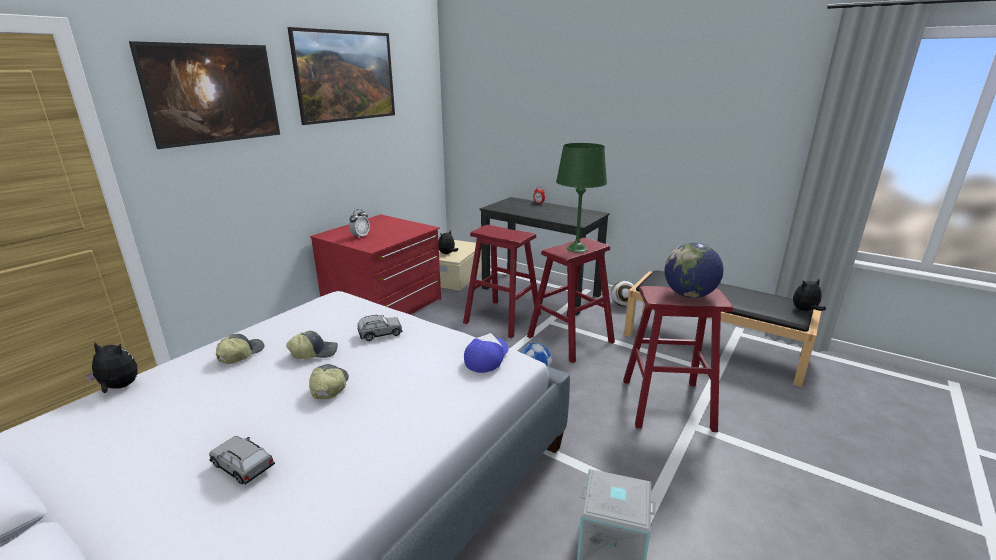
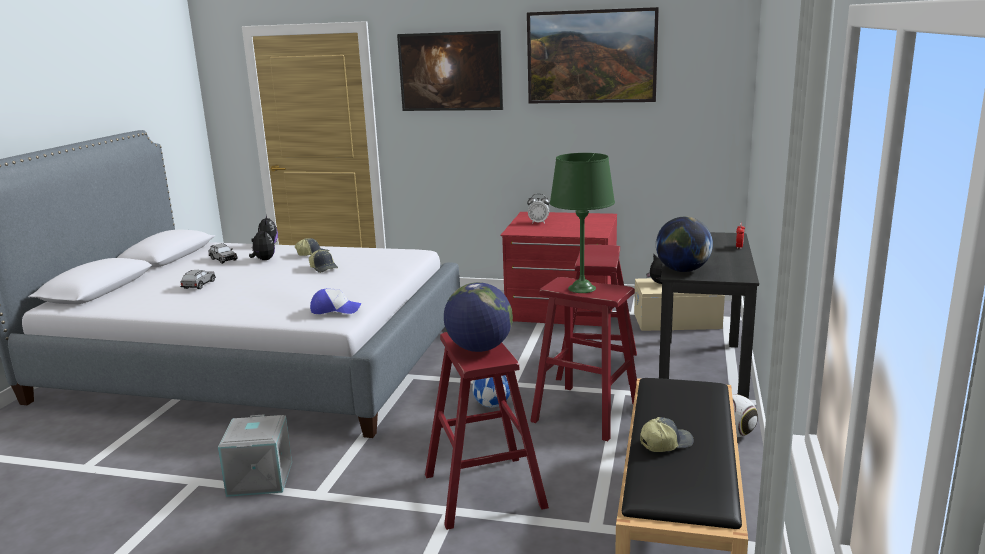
camera: 70 degrees right, 5 degrees down
(329, 387) = (280, 281): cap -> cap (665, 443)
(380, 334) = (360, 276): grey toy car -> grey toy car (223, 259)
(572, 220) = (682, 270): none -> globe
(805, 310) = (685, 505): plush toy -> plush toy (263, 260)

